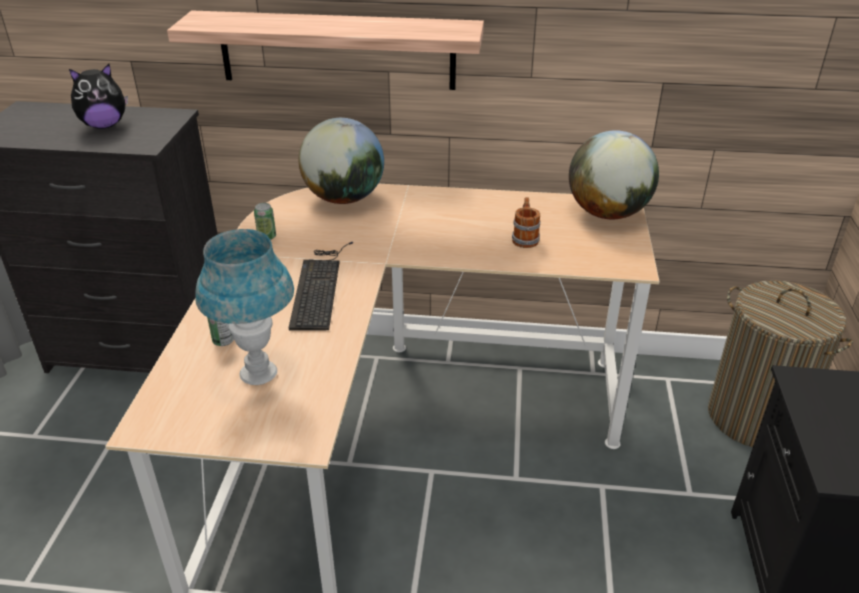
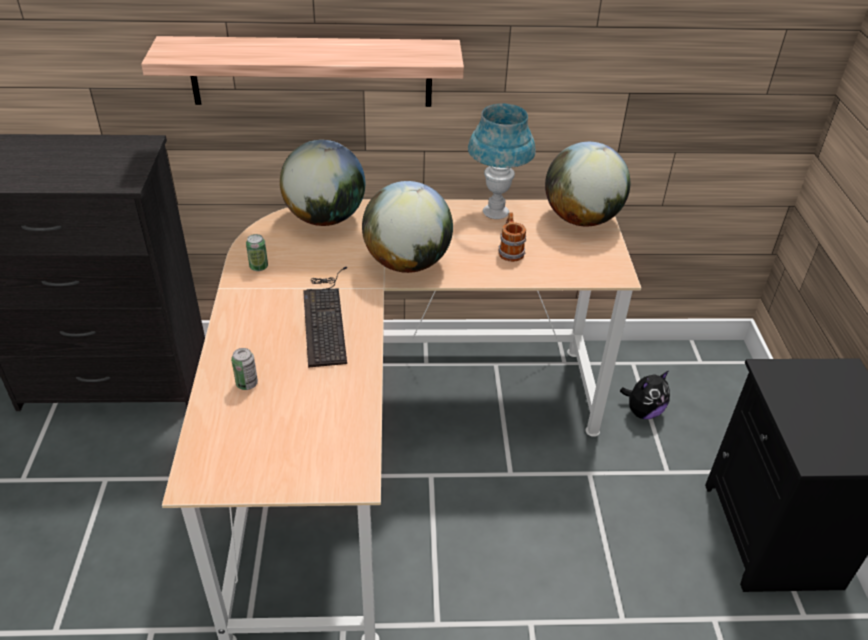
camera: 10 degrees left, 5 degrees up
(104, 125) = (72, 160): plush toy -> plush toy (643, 411)
(259, 374) = (291, 415): blue table lamp -> blue table lamp (496, 212)
(415, 243) = (407, 263): none -> globe
(754, 417) = (714, 393): laundry basket -> none

